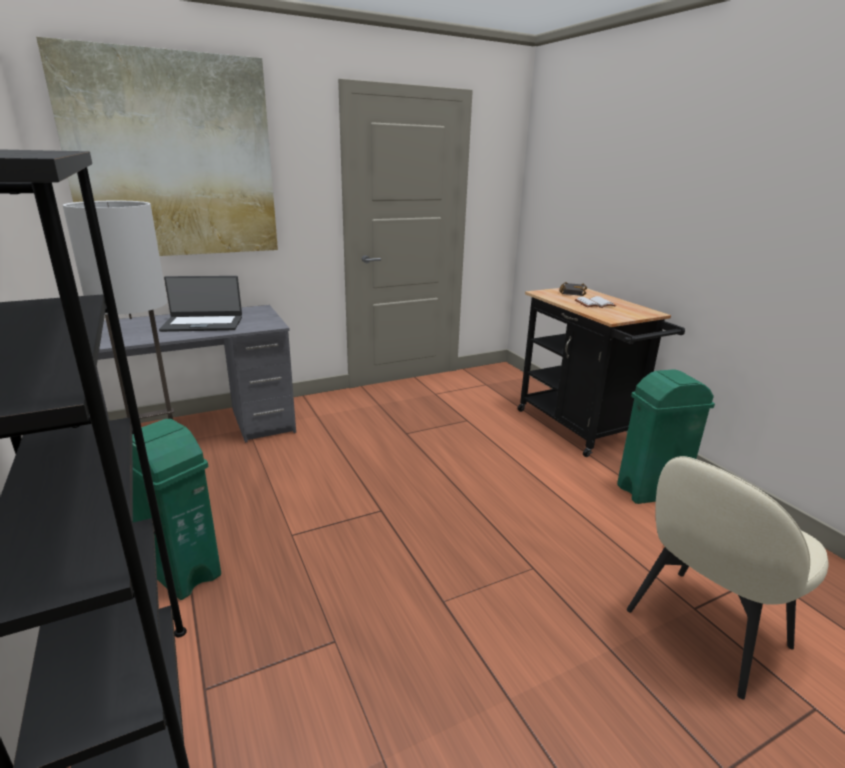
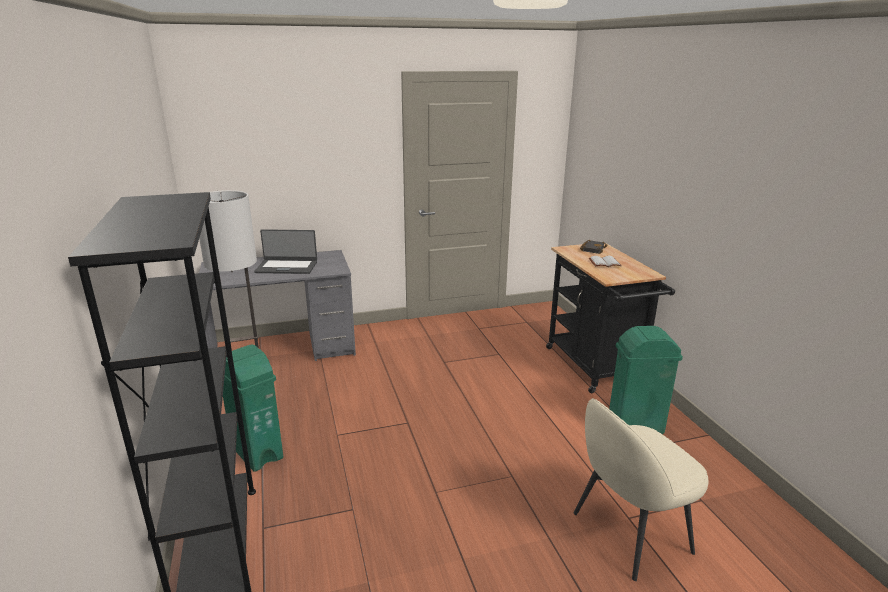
camera: 10 degrees right, 0 degrees up
(173, 158) = (271, 139): picture -> none

